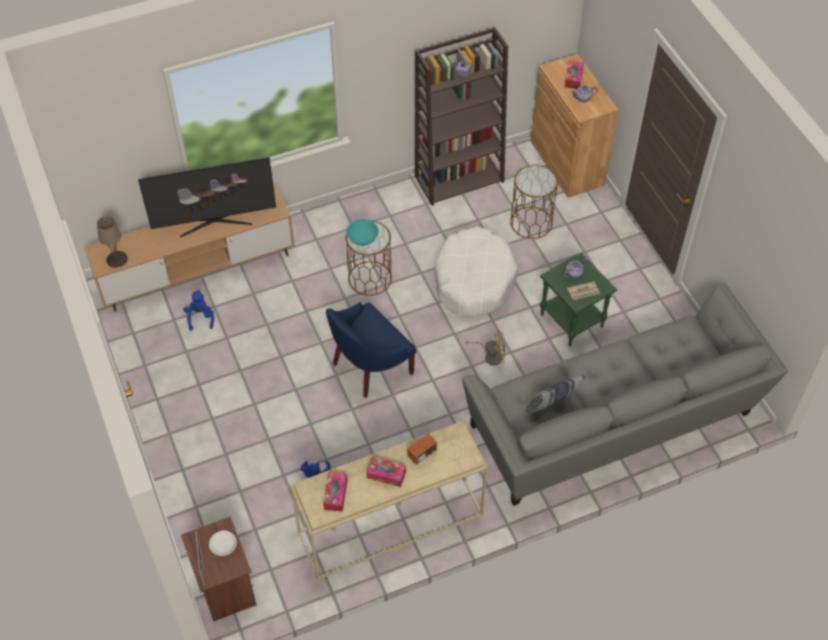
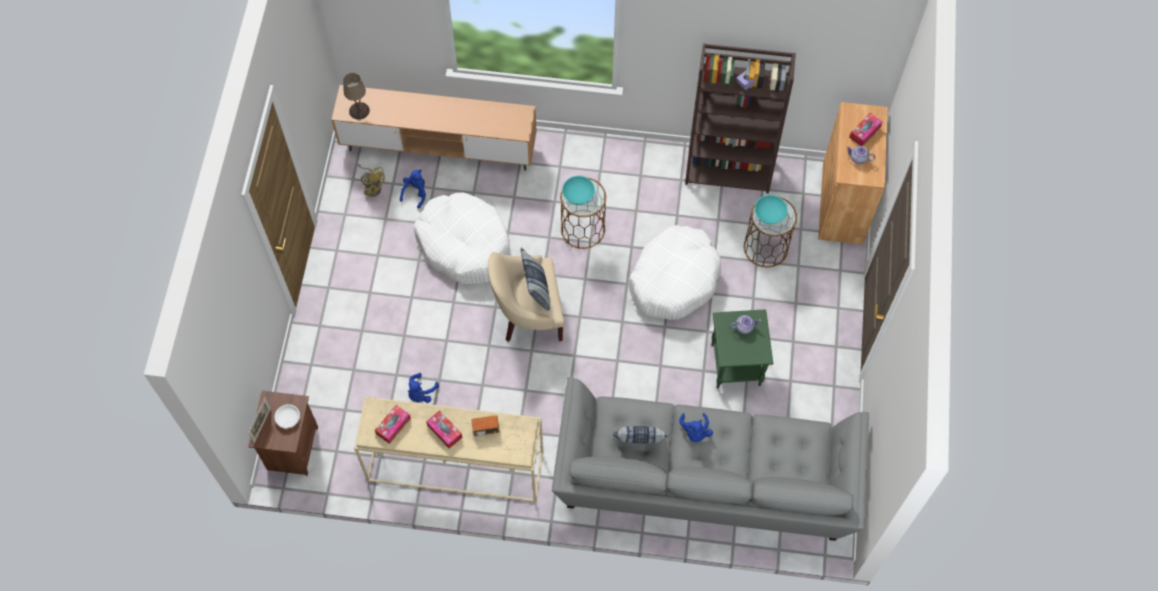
camera: 30 degrees right, 10 degrees up
(214, 222) = (460, 115): television -> none
(273, 338) = (464, 244): none -> white dog bed
(369, 366) = (528, 314): blue armchair -> beige armchair
(375, 332) = (536, 290): none -> pillow
(490, 356) = (640, 360): yellow fan -> yellow fan (372, 186)
(531, 180) = (770, 213): none -> turquoise bowl
(583, 292) = (740, 350): newspaper -> none
(591, 374) = (695, 432): none -> blue plush toy

